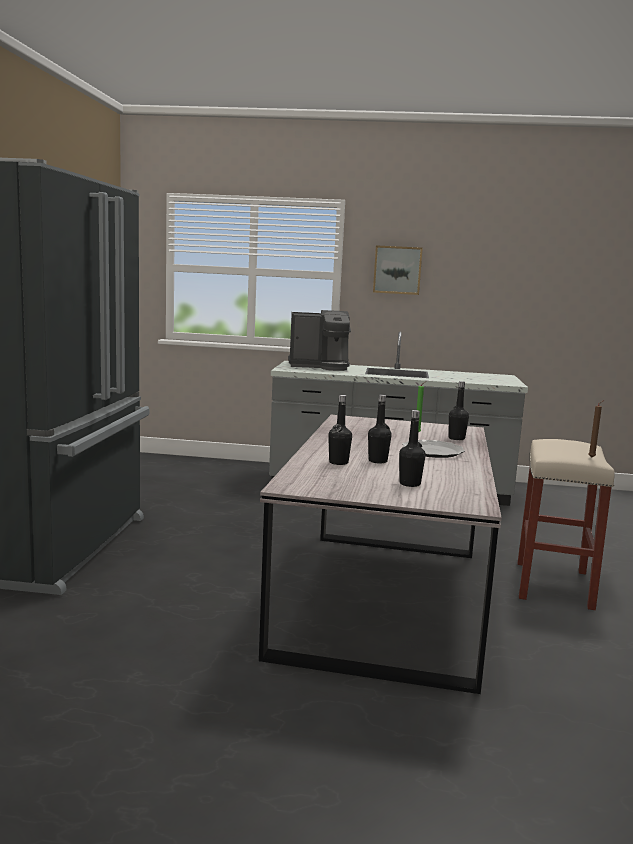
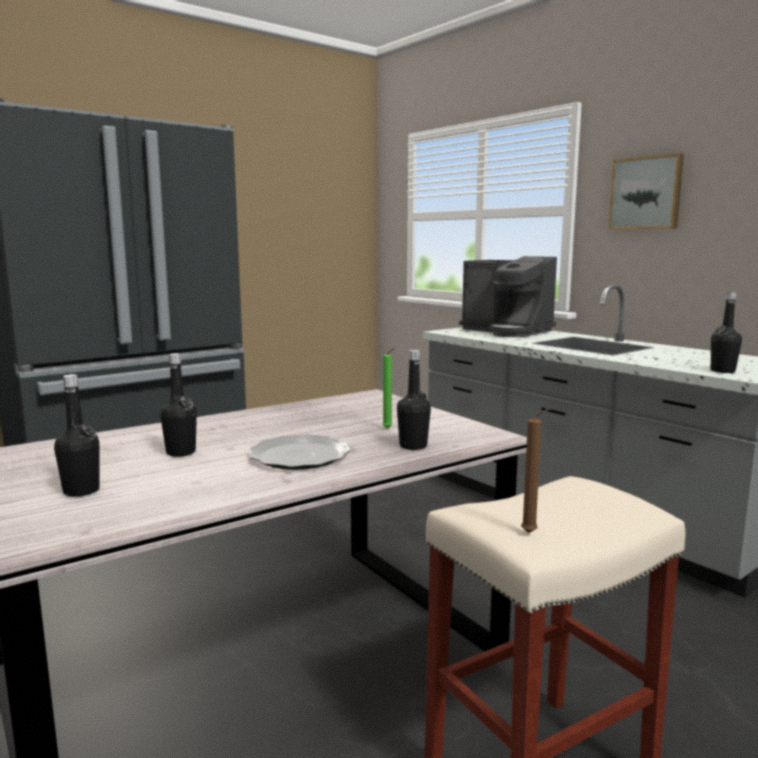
camera: 45 degrees right, 0 degrees up
(338, 462) = (135, 444): black bottle -> black bottle (722, 371)

